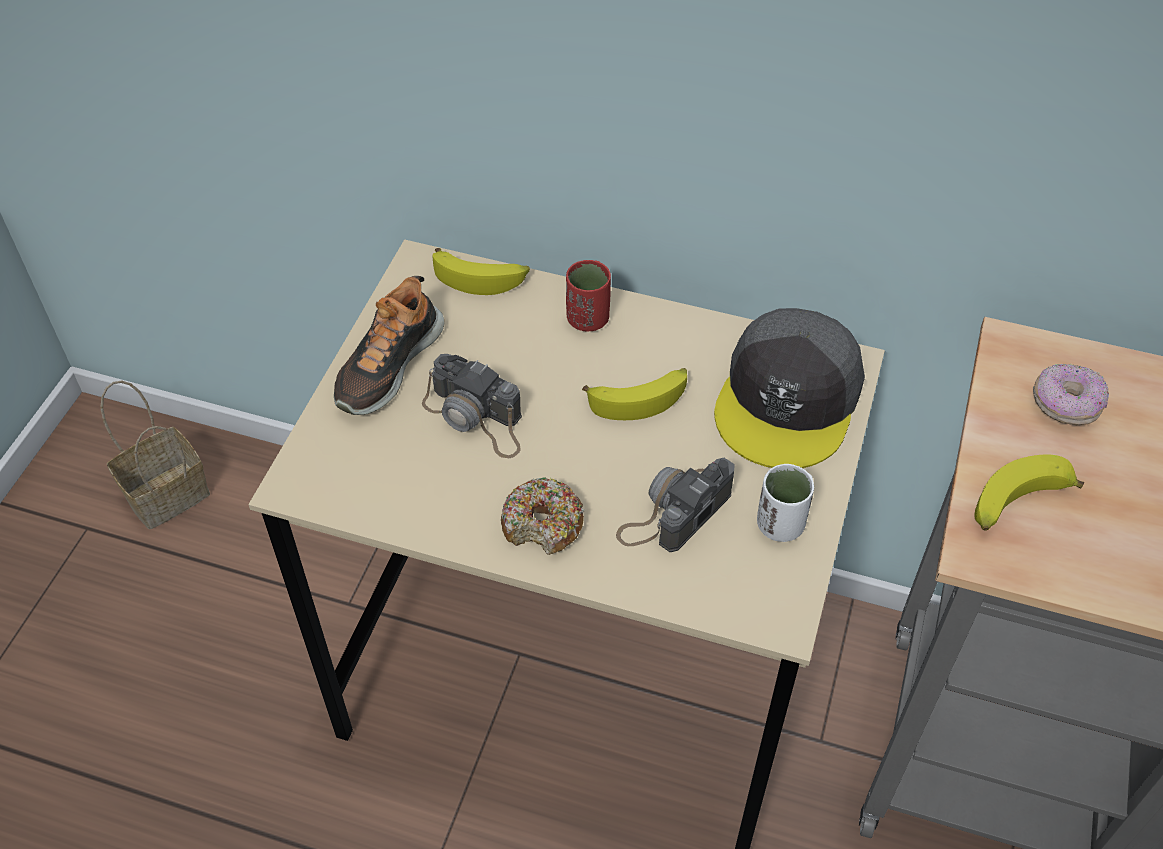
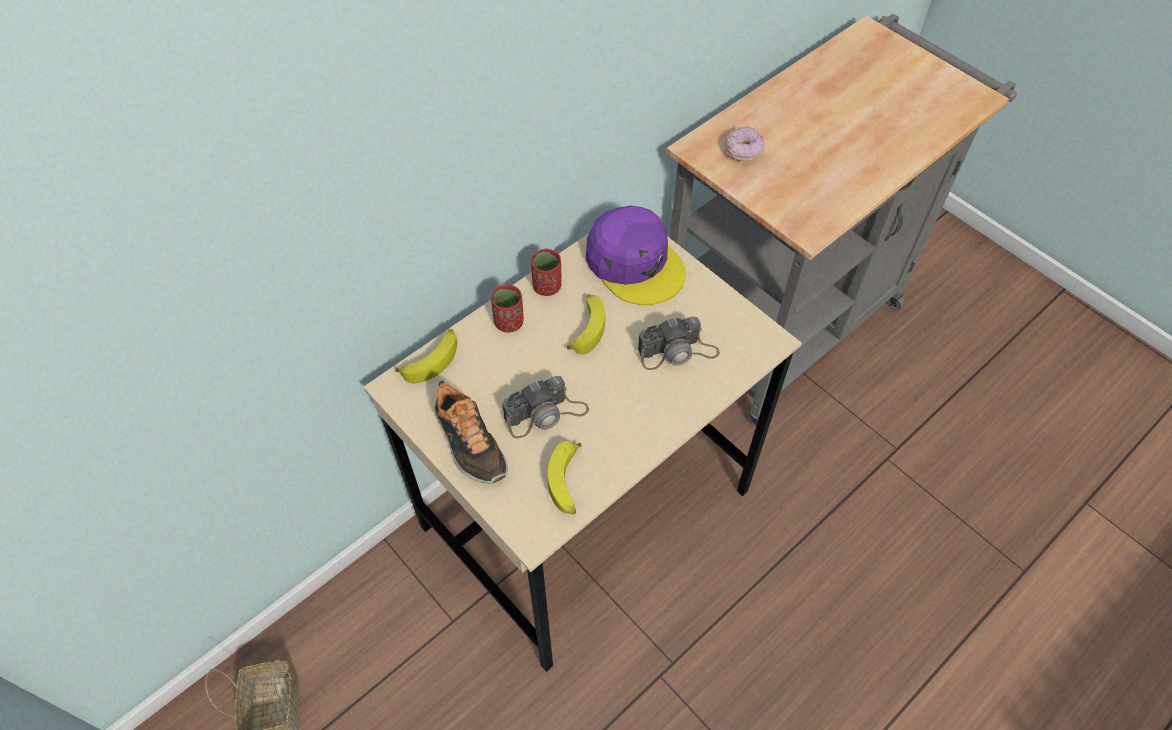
camera: 60 degrees left, 5 degrees up
(543, 524) = (647, 417): donut -> none
(673, 329) = (547, 286): none -> red cup
(675, 513) = (678, 351): camera -> camera turned 90 degrees counterclockwise
(780, 525) = (714, 310): white cup -> none
(789, 400) = (635, 263): grey cap -> purple cap
(1017, 504) = (790, 203): banana -> banana (567, 483)

